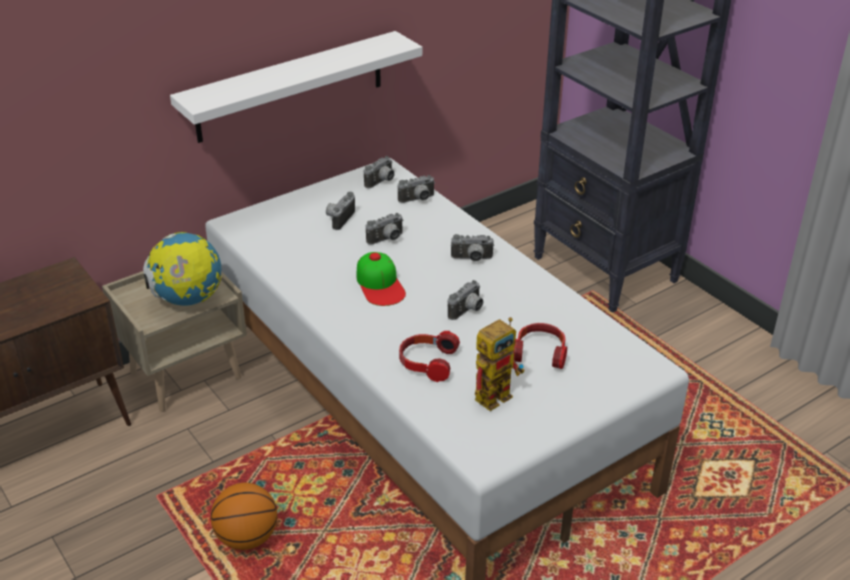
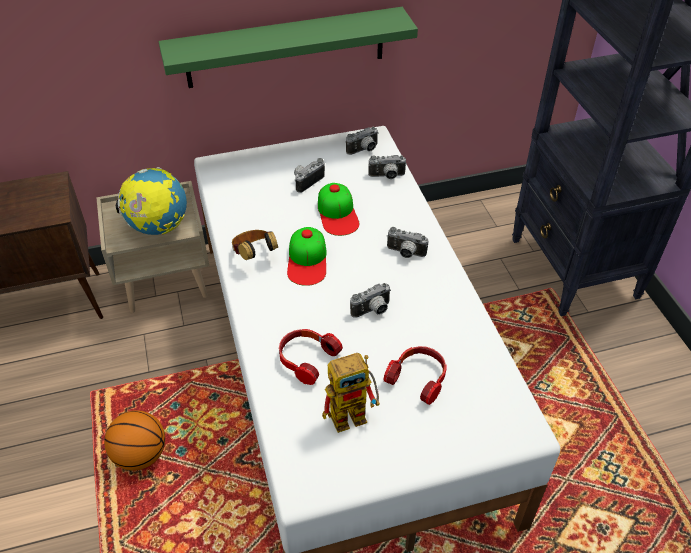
camera: 20 degrees right, 10 degrees up
(290, 87) = (285, 48): white shelf -> green shelf
(323, 291) = (254, 255): none -> headphones
(387, 240) = (338, 213): camera -> cap

